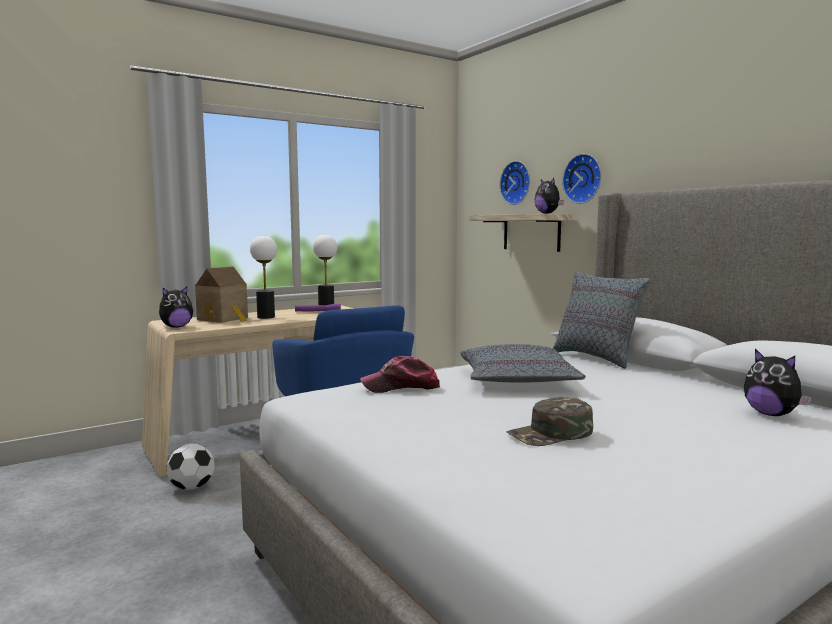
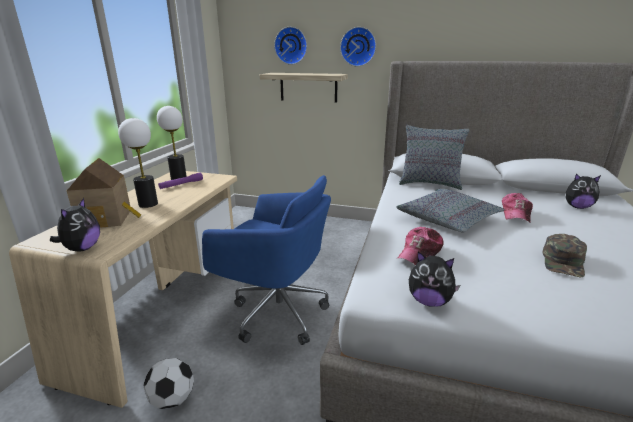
camera: 40 degrees left, 15 degrees up
(548, 213) = (335, 74): plush toy -> plush toy (429, 301)
(628, 396) = (516, 214): none -> cap

